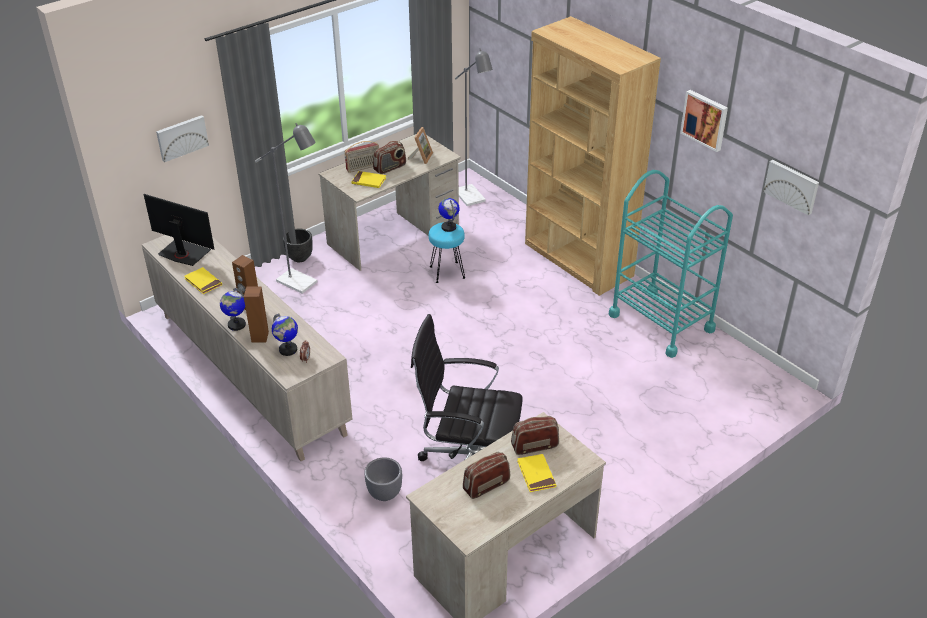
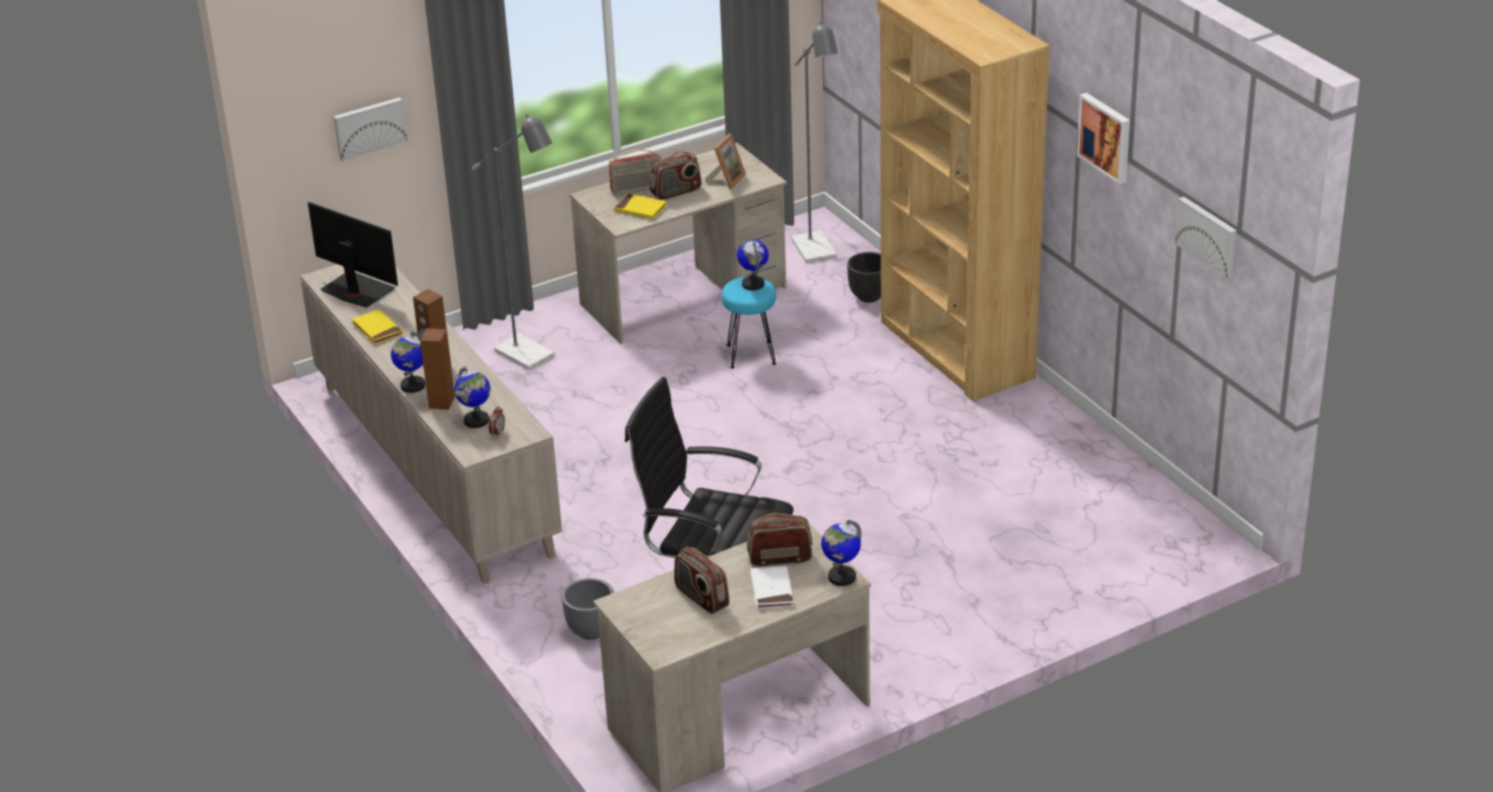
camera: 10 degrees right, 5 degrees down
(299, 258) = (535, 321): black planter -> black planter (868, 296)
(486, 485) = (701, 597): radio -> radio turned 105 degrees counterclockwise
(536, 474) = (772, 590): yellow book -> white book
(583, 458) = (841, 577): none -> globe
(661, 322) = (1056, 444): turquoise cart -> none

